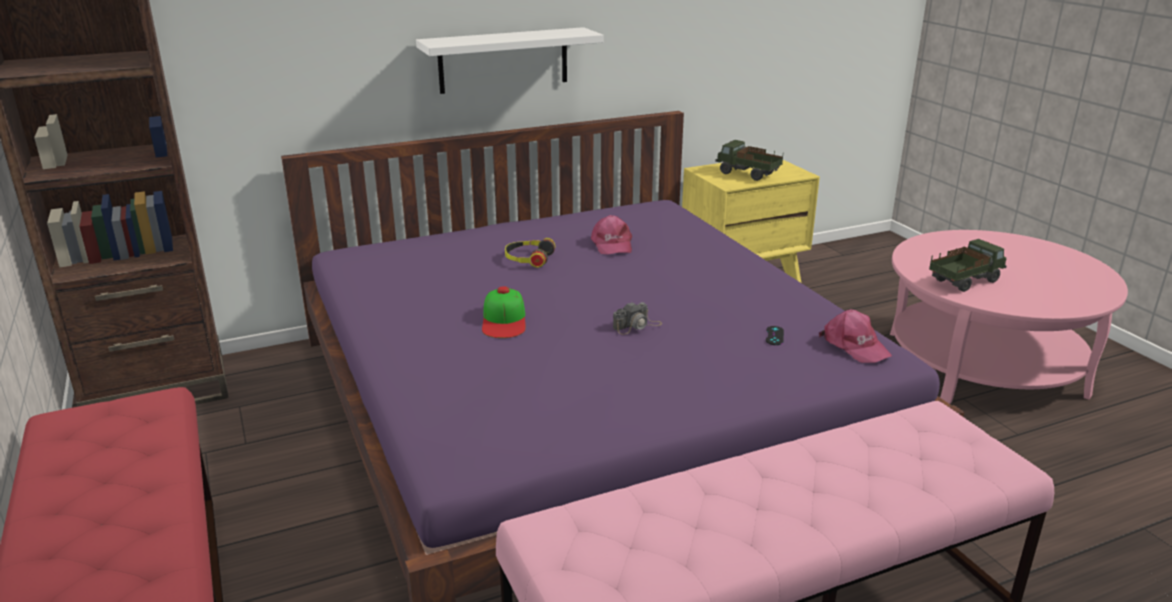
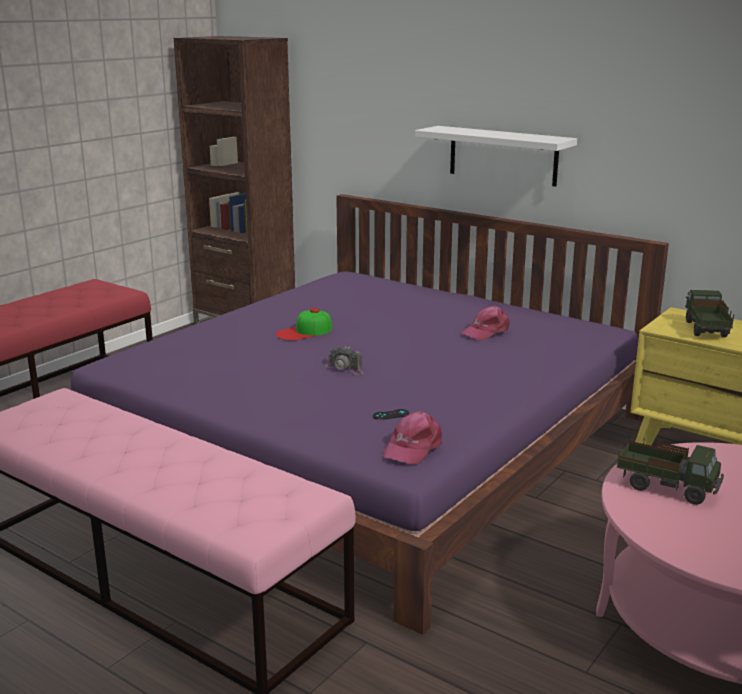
camera: 60 degrees right, 5 degrees down
(528, 259) = (416, 316): headphones -> none

